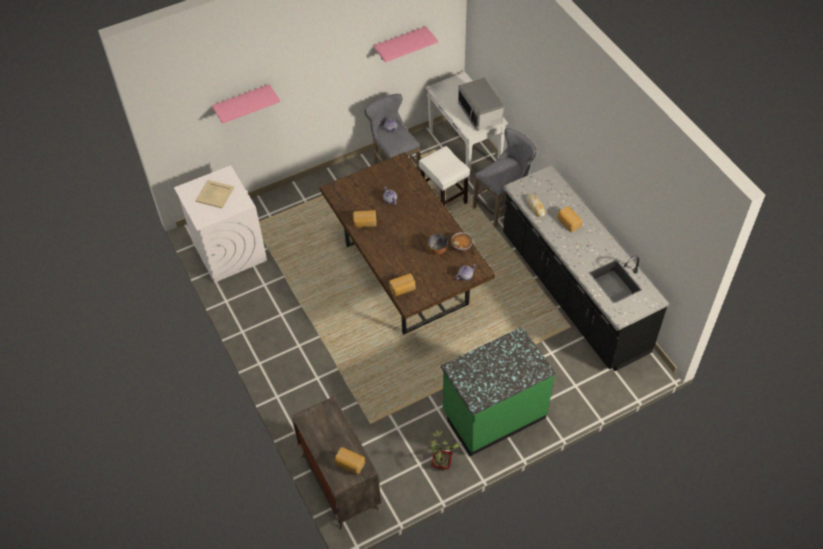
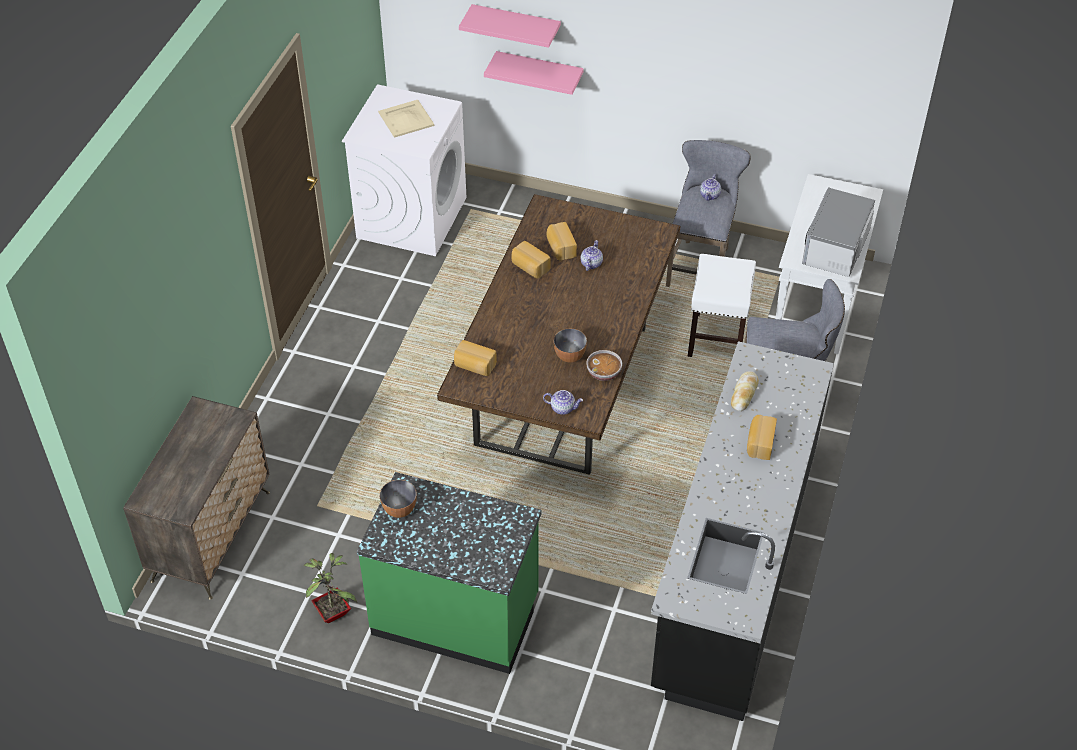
camera: 45 degrees right, 5 degrees down
(349, 464) = (177, 491): bread -> bread (560, 248)
(400, 43) = (781, 77): pink shelf -> pink shelf (539, 72)
(466, 379) = (399, 510): none -> bowl

